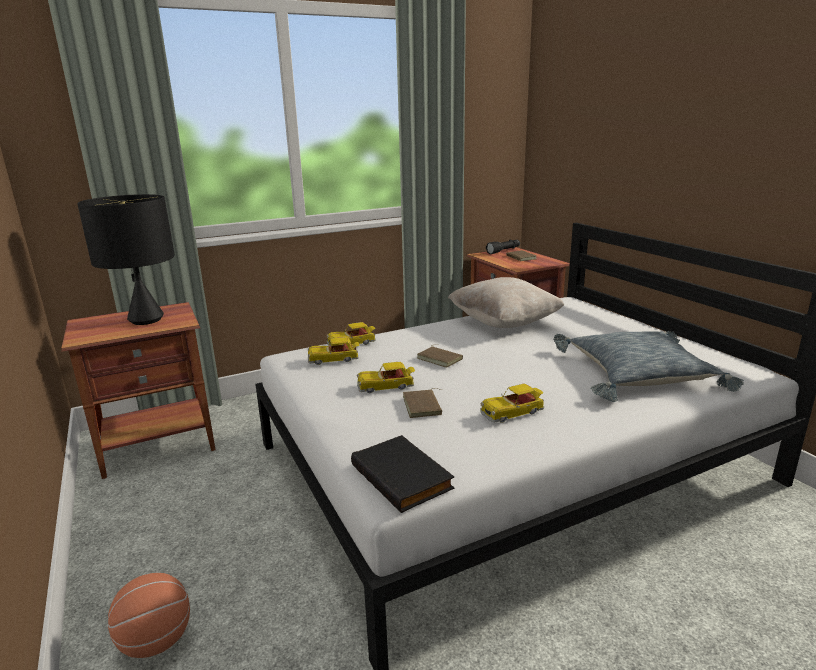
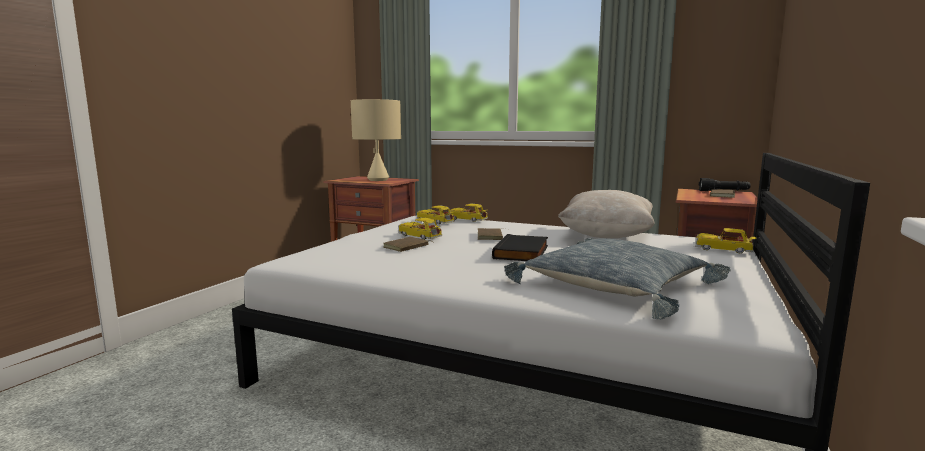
camera: 50 degrees right, 10 degrees down
(146, 320) = (378, 180): black table lamp -> beige table lamp
(156, 641) = (228, 325): basketball -> none
(403, 476) = (304, 259): black book -> black book (523, 252)
(513, 412) = (437, 264): toy car -> toy car (724, 249)

